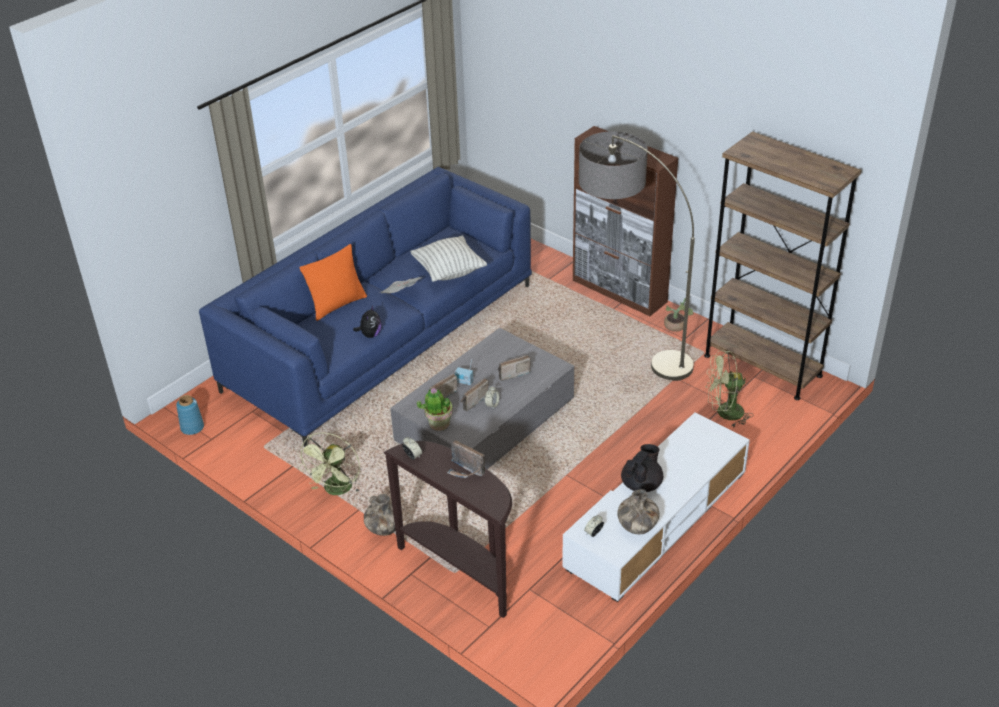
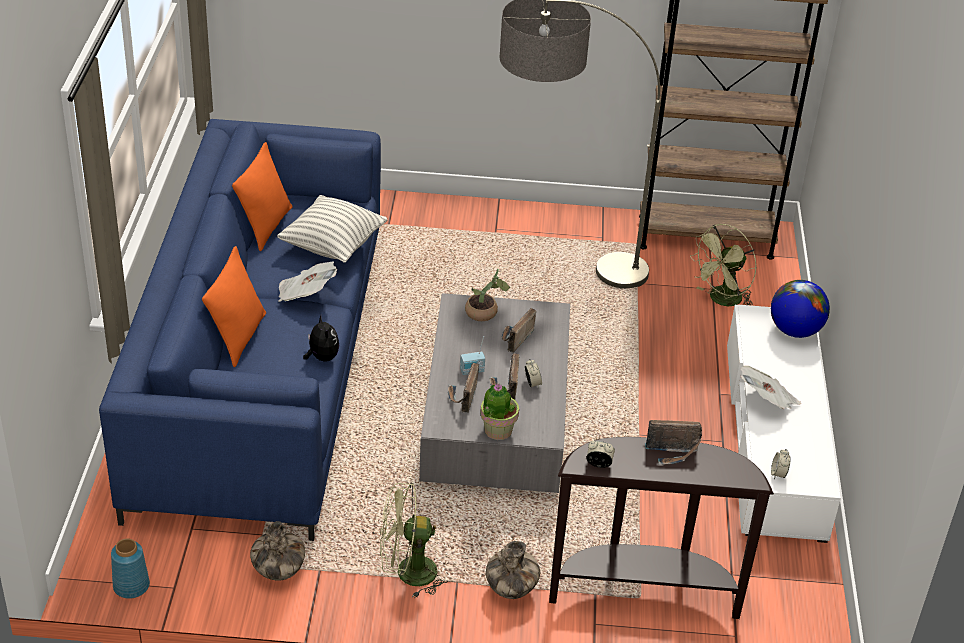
camera: 40 degrees left, 0 degrees up
(336, 491) = (407, 573): green fan -> green fan turned 105 degrees clockwise
(423, 246) = (266, 226): none -> orange pillow
(619, 291) = (481, 210): brown cabinet -> none
(637, 527) = (812, 447): vase -> vase (279, 571)
(642, 484) = (767, 401): black teapot -> newspaper
(676, 327) = (582, 228): potted plant -> potted plant (485, 314)
(718, 447) = (795, 331): none -> globe

